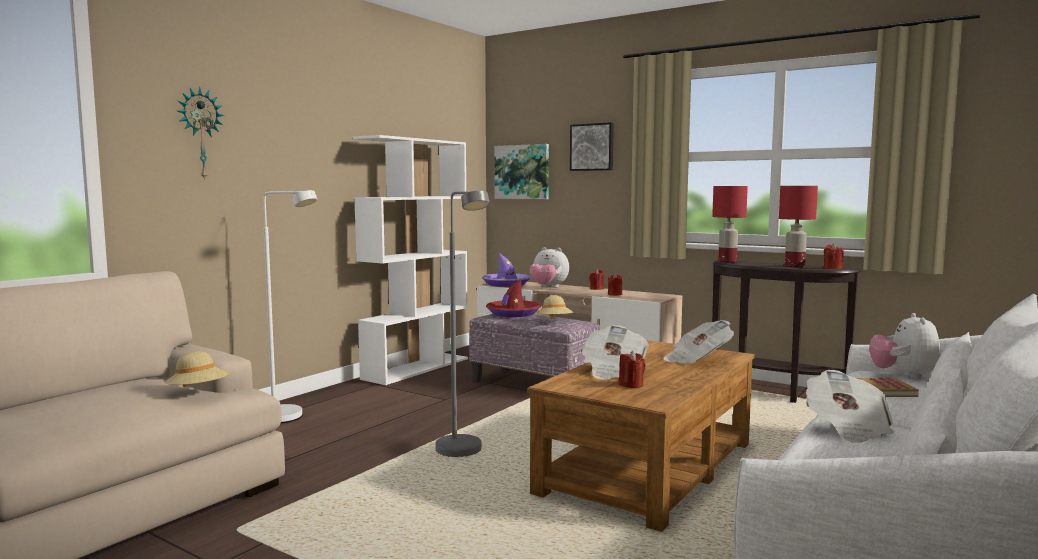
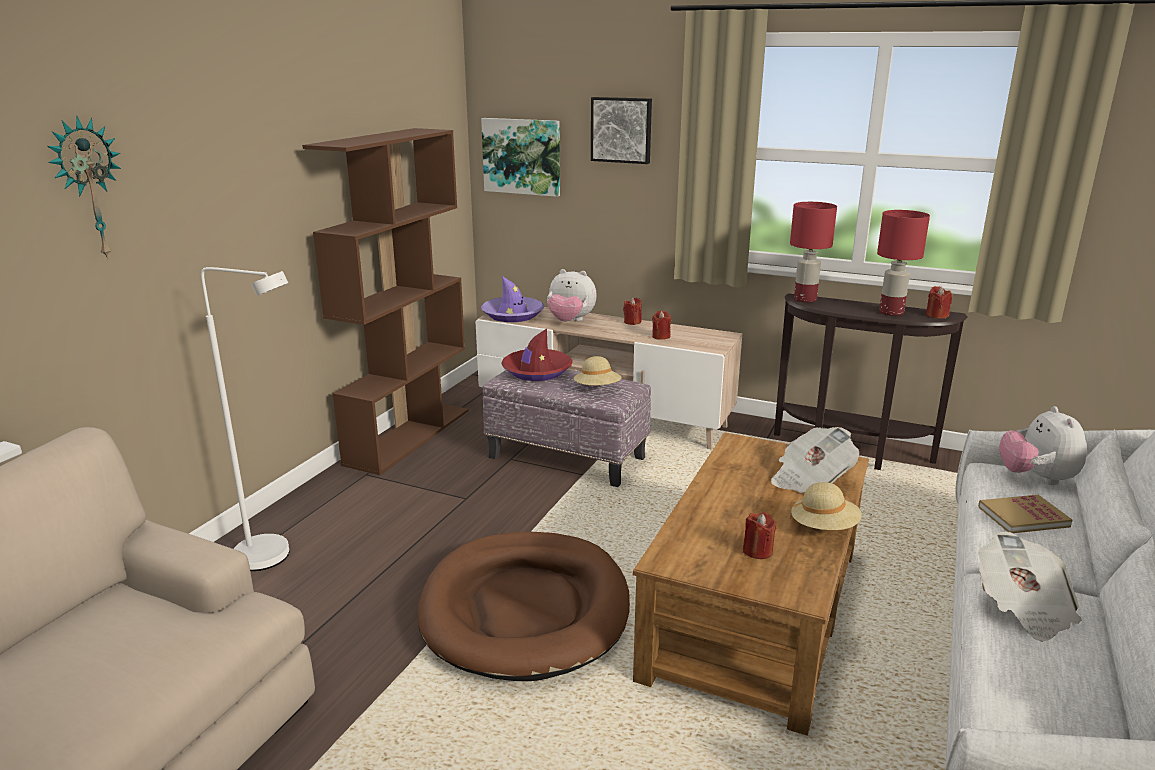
camera: 10 degrees left, 15 degrees up
(198, 392) = (193, 629): beige hat -> beige hat (824, 527)
(416, 368) = (408, 436): white bookcase -> brown bookcase
(463, 454) = (525, 609): grey floor lamp -> brown dog bed
(613, 371) = (722, 517): newspaper -> none

